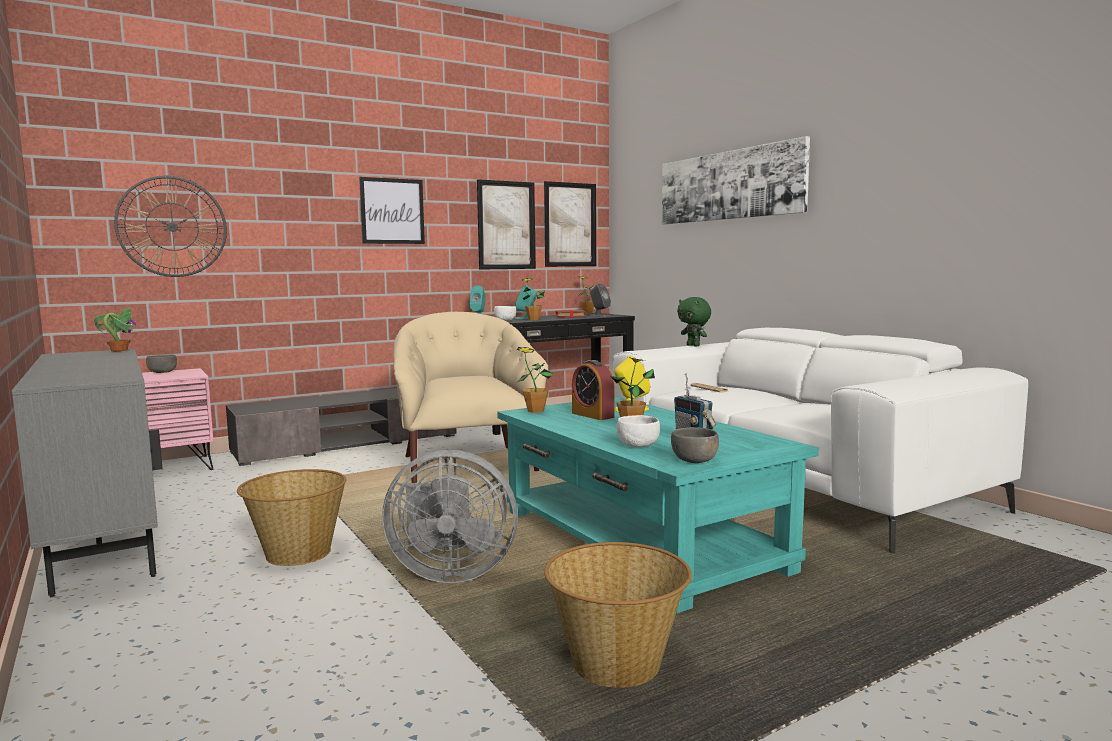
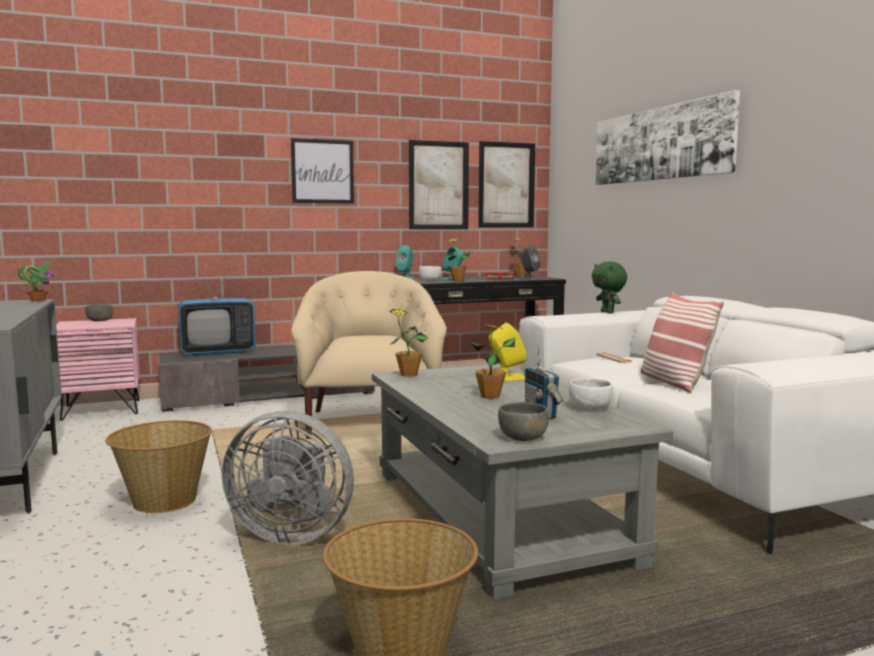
camera: 10 degrees right, 0 degrees up
(172, 226) = (113, 186): wall clock -> none
(291, 401) = (218, 352): none -> television
(592, 415) = (461, 382): alarm clock -> none
(638, 445) = (479, 417): white bowl -> white bowl (590, 408)
(639, 540) = (497, 516): turquoise coffee table -> grey coffee table
(777, 407) = (674, 382): none -> pillow

